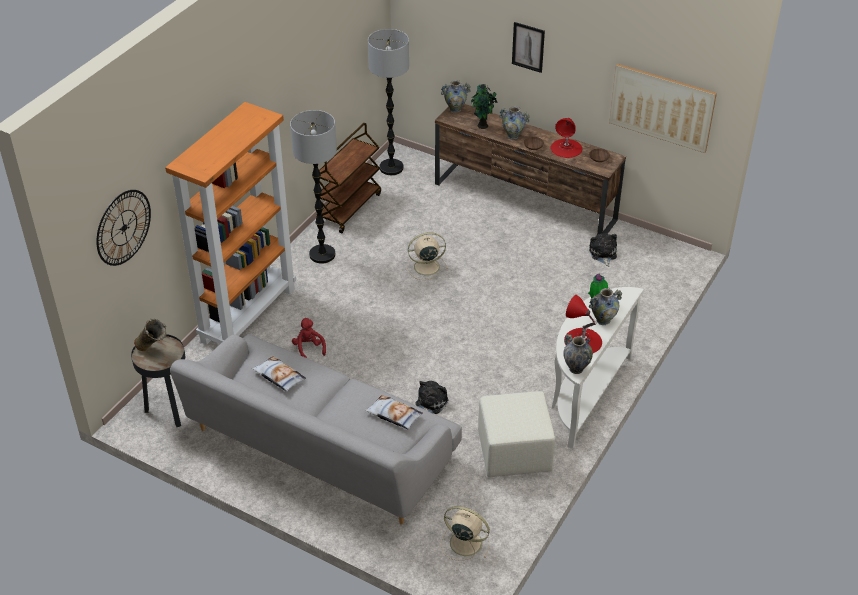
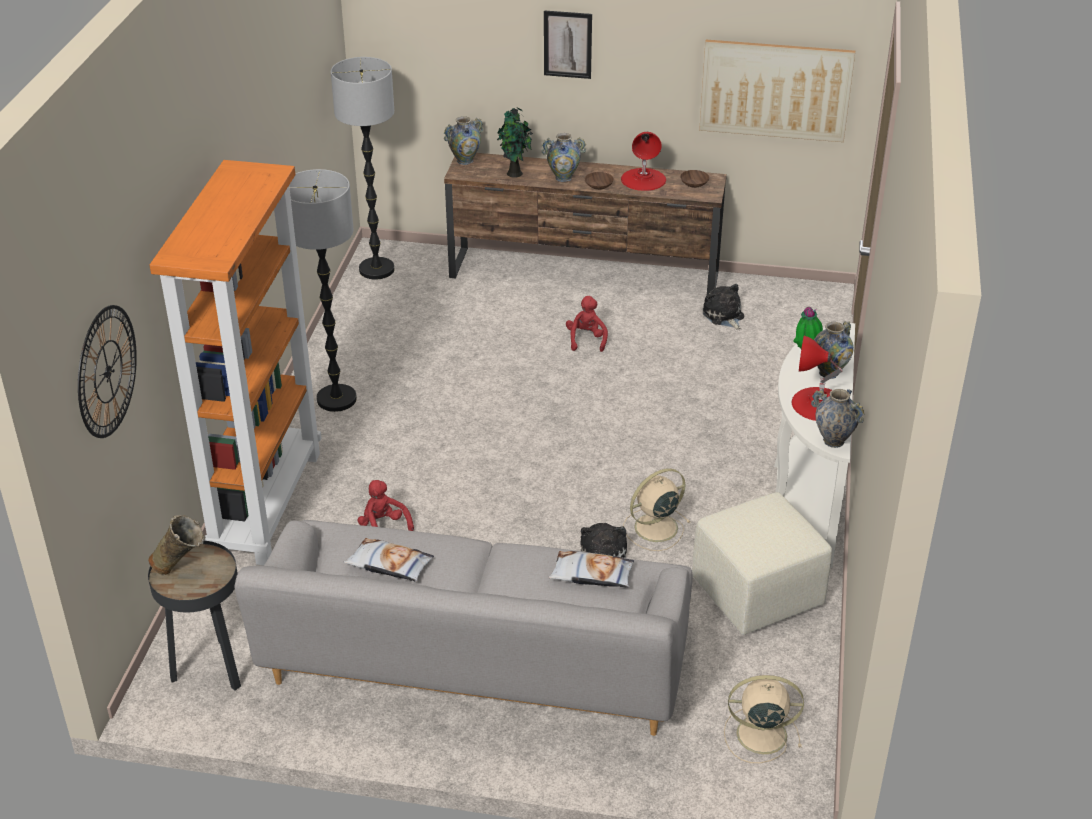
camera: 20 degrees left, 5 degrees down
(348, 208) = (343, 331): brown cart -> none
(425, 267) = (494, 383): beige fan -> beige fan (654, 528)
(501, 250) = (586, 340): none -> red plush toy

